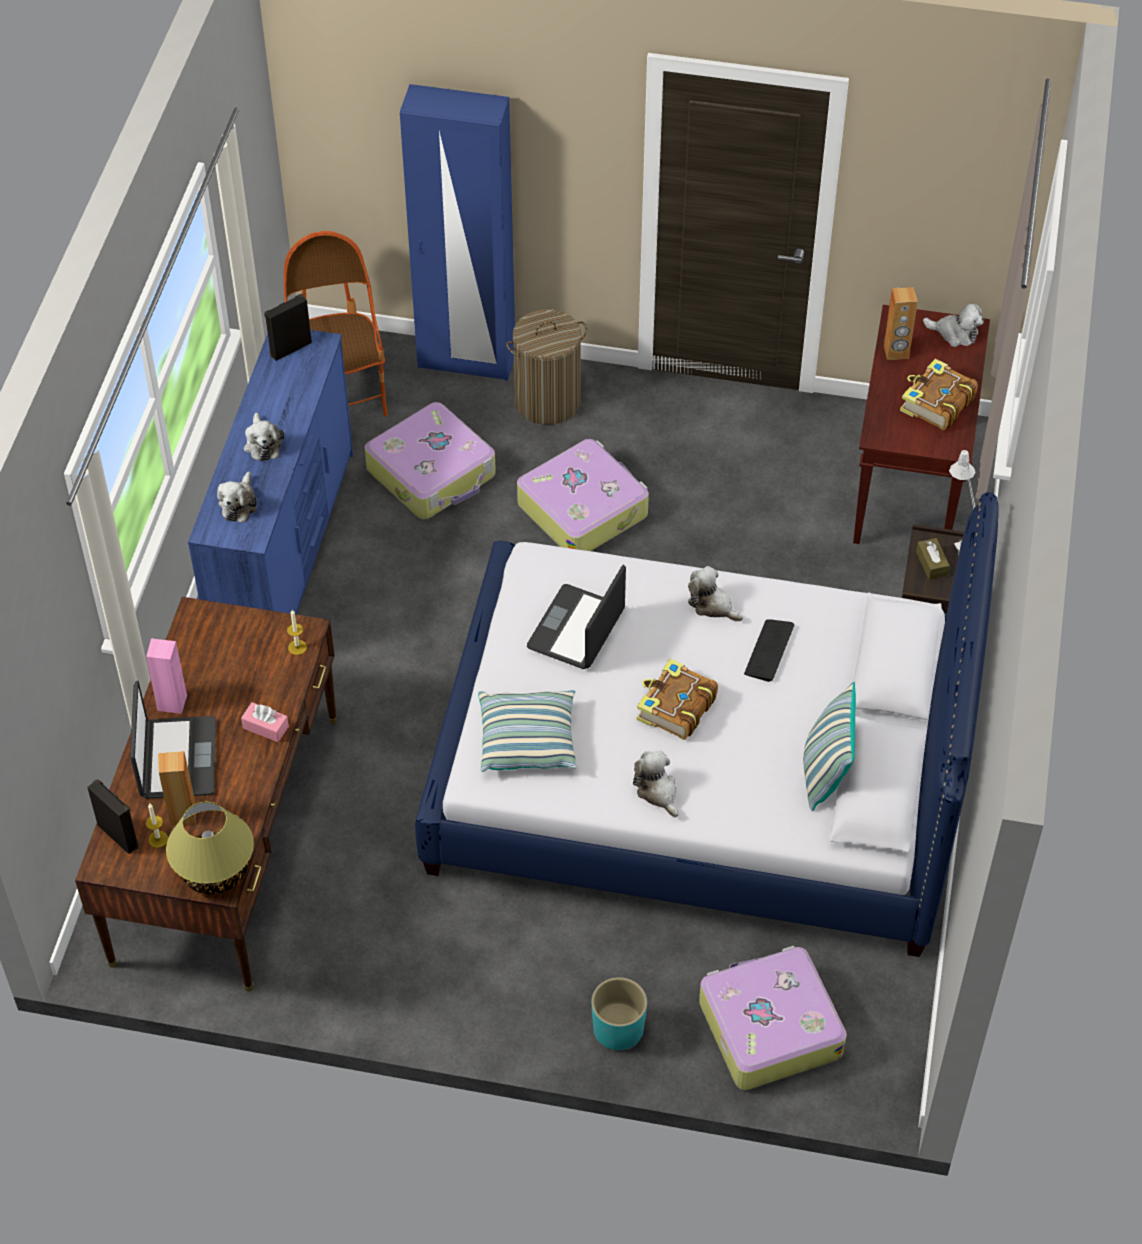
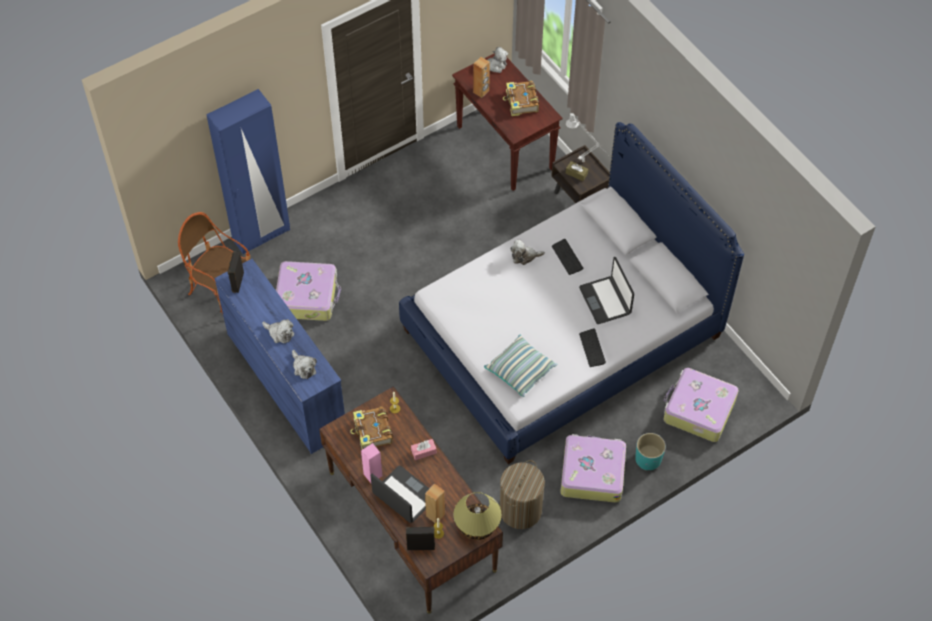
camera: 45 degrees left, 5 degrees up
(547, 401) = (318, 226): laundry basket -> laundry basket (520, 510)
(577, 629) = (486, 309): laptop -> laptop (605, 300)
(583, 509) = (389, 261): suitcase -> suitcase (592, 473)
(657, 791) = (592, 348): plush toy -> keyboard
(675, 708) = (560, 310): book -> book (372, 432)
(825, 772) = (642, 289): pillow -> none

